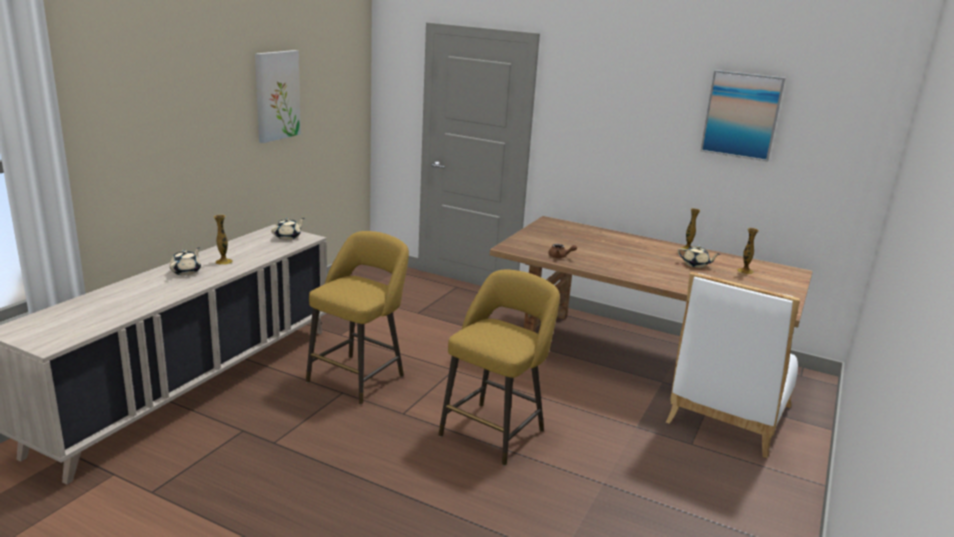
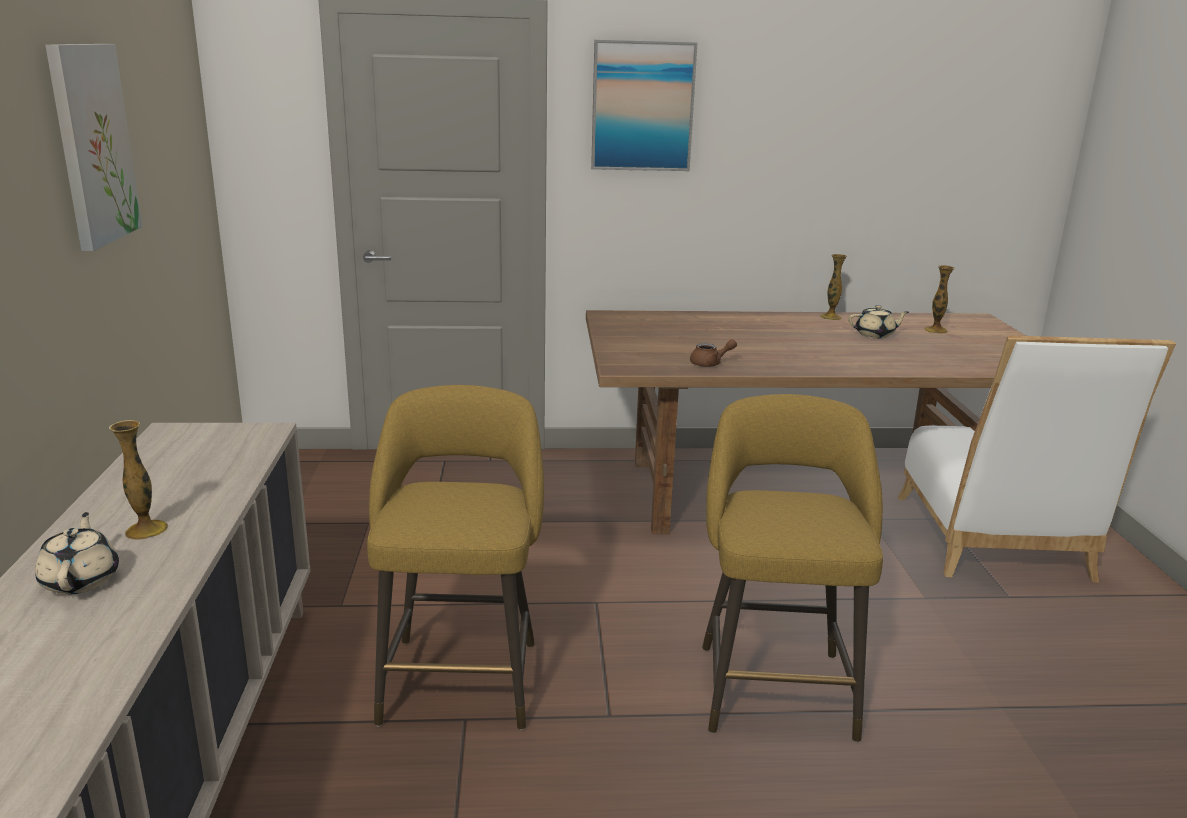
camera: 30 degrees left, 0 degrees up
(288, 237) = (219, 440): beige teapot -> none
(741, 115) = (881, 105): picture -> picture (642, 106)

